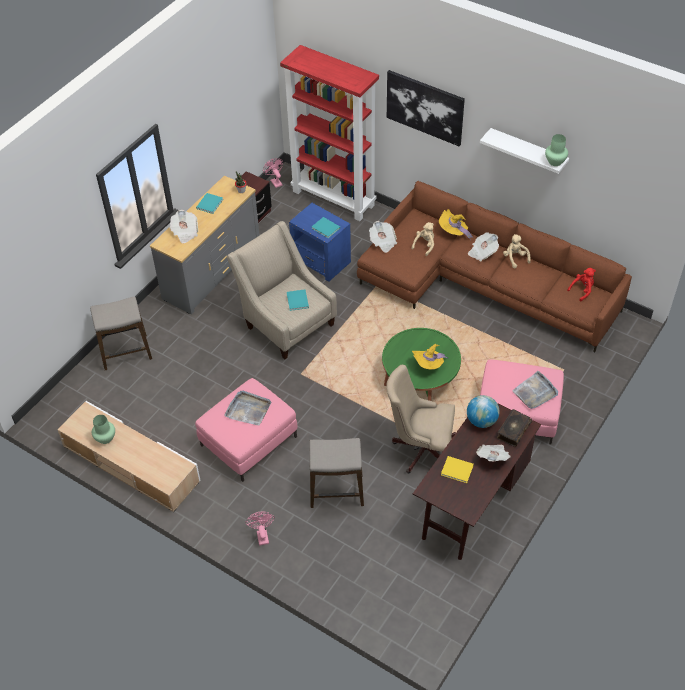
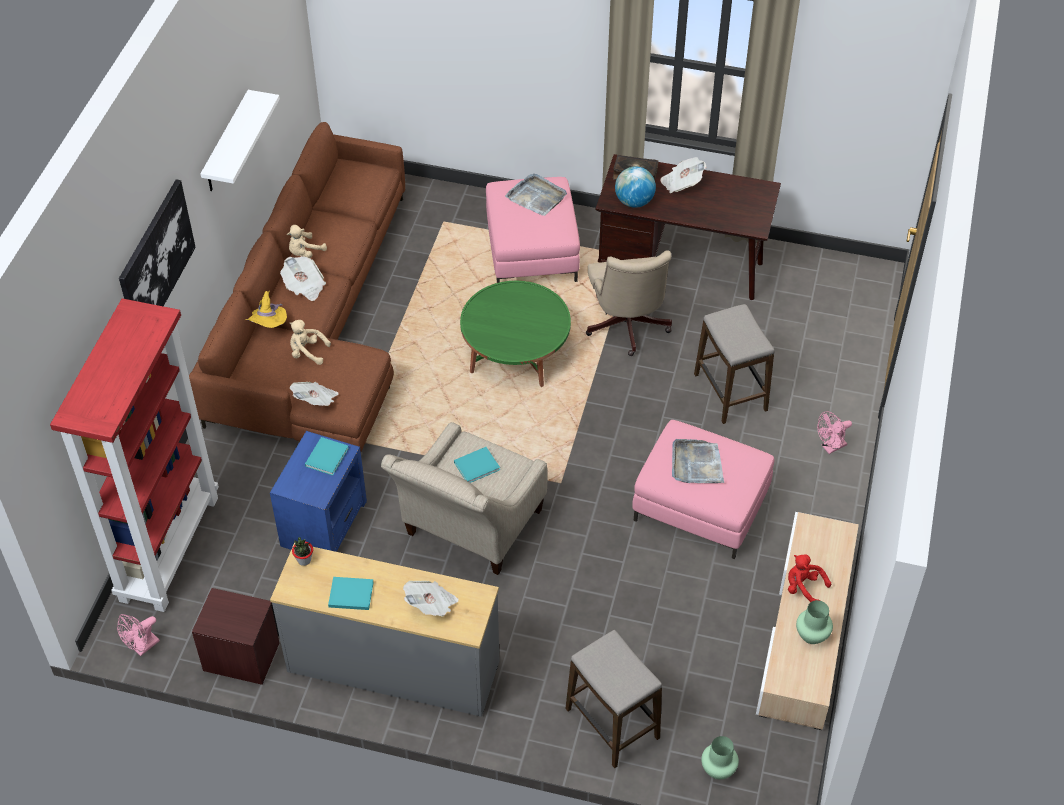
camera: 110 degrees left, 0 degrees up
(428, 365) = (525, 311): yellow hat -> none
(458, 470) = (715, 208): yellow book -> none
(555, 161) = (260, 100): green vase -> green vase (717, 769)
(582, 290) = (345, 181): red plush toy -> red plush toy (803, 588)

